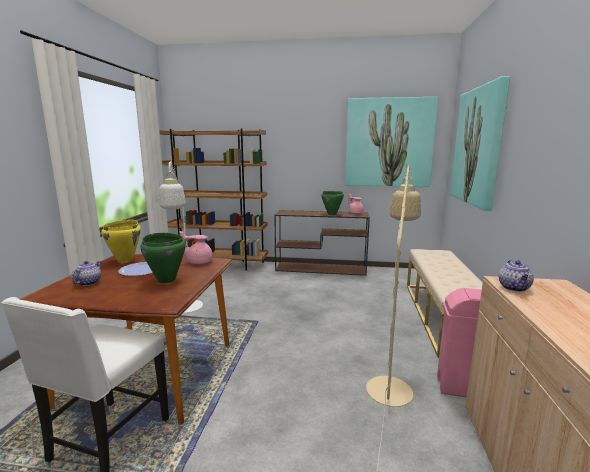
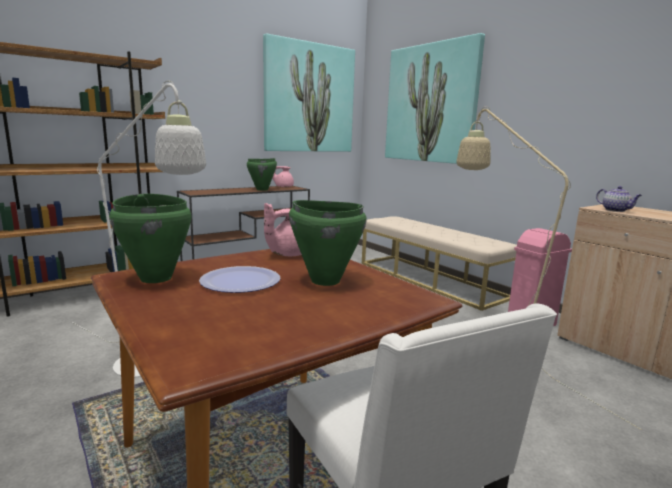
camera: 45 degrees left, 0 degrees up
(89, 282) = (215, 319): teapot -> none
(125, 260) = (156, 278): yellow cooking pot -> green cooking pot

